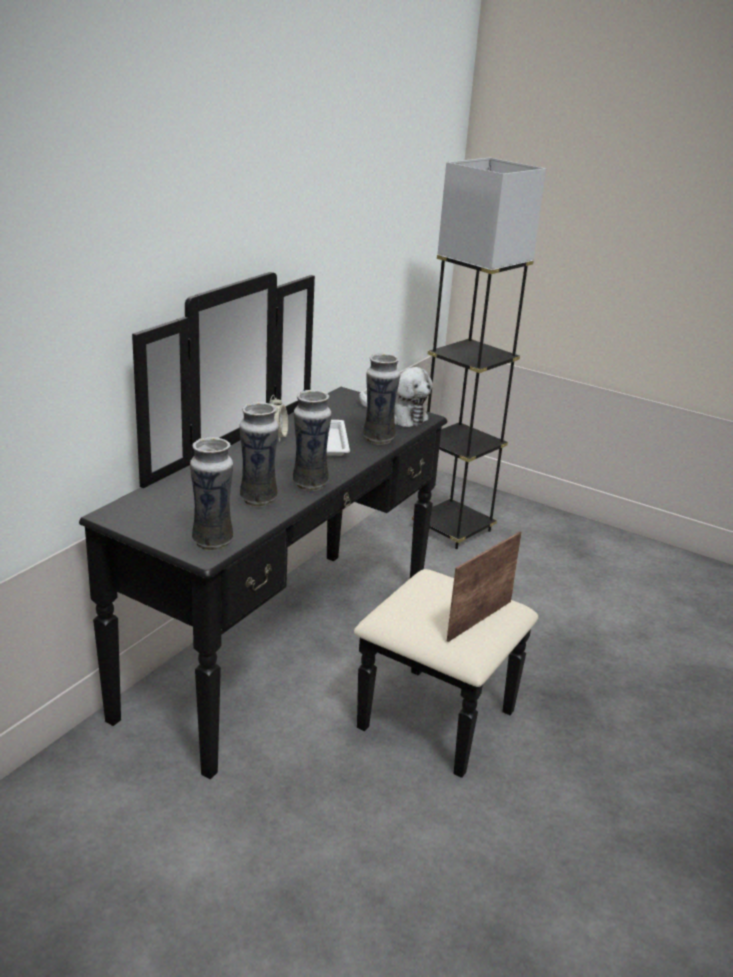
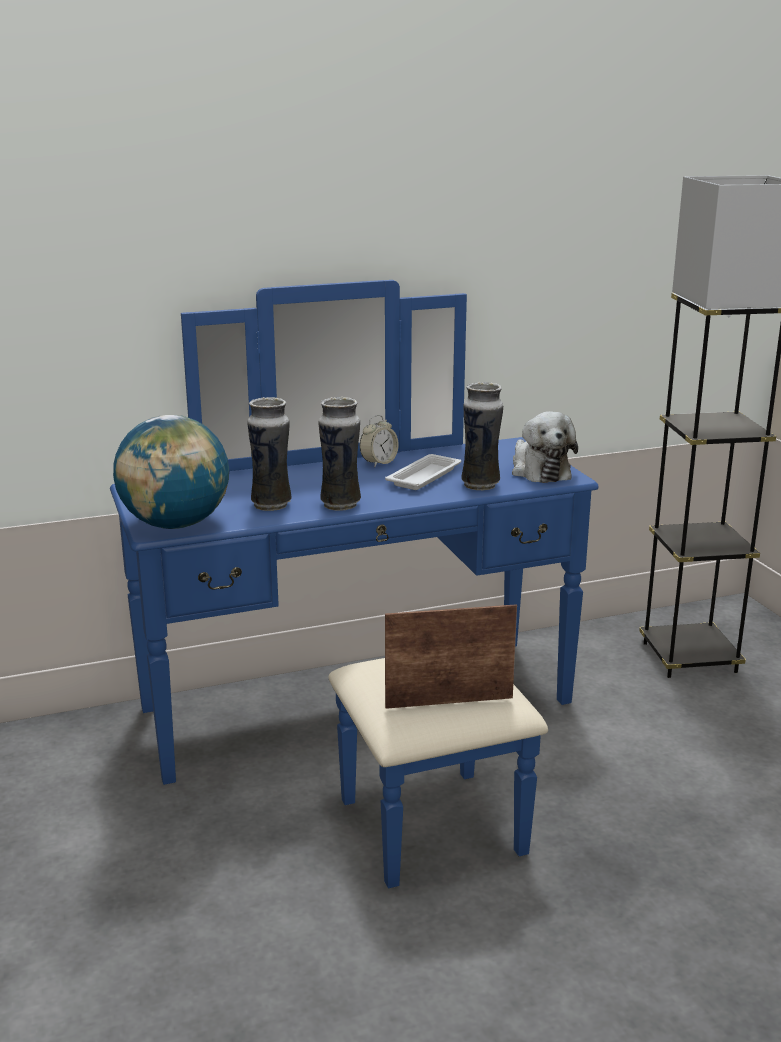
camera: 40 degrees right, 5 degrees down
(212, 541) = (176, 524): vase -> globe
(315, 663) = (374, 729): black dresser -> blue dresser

